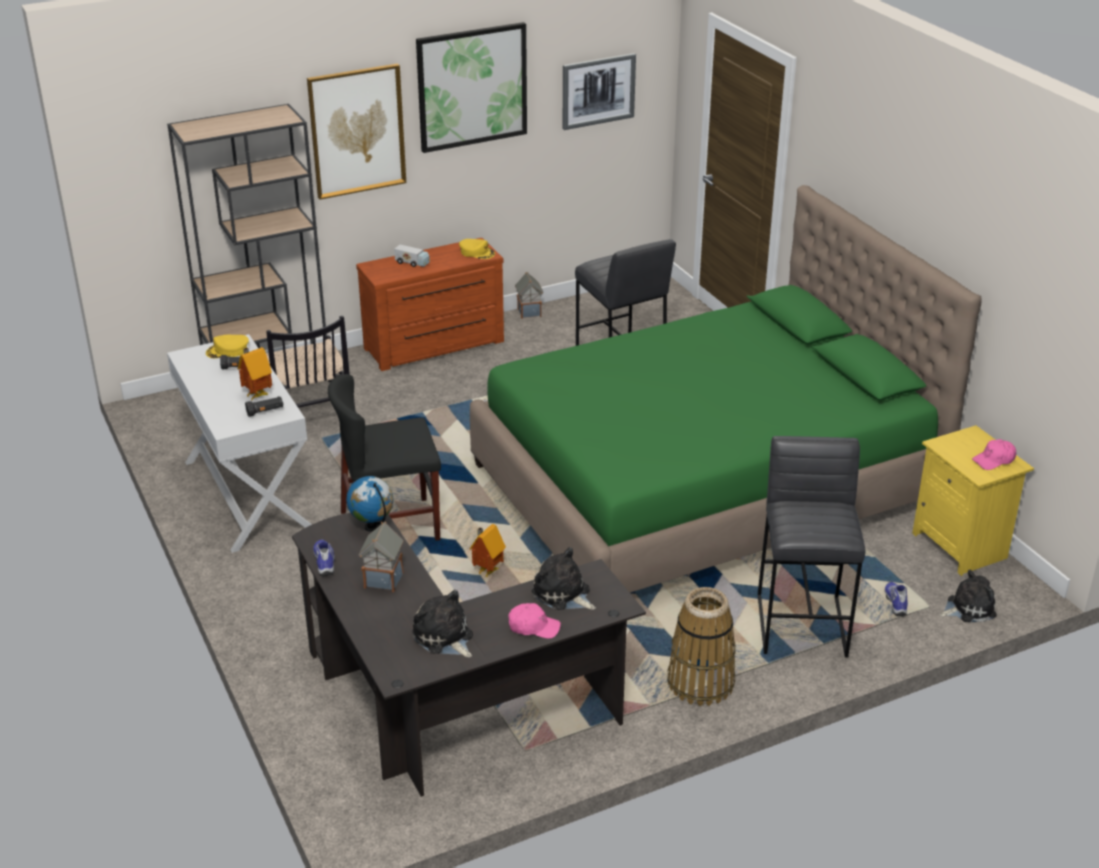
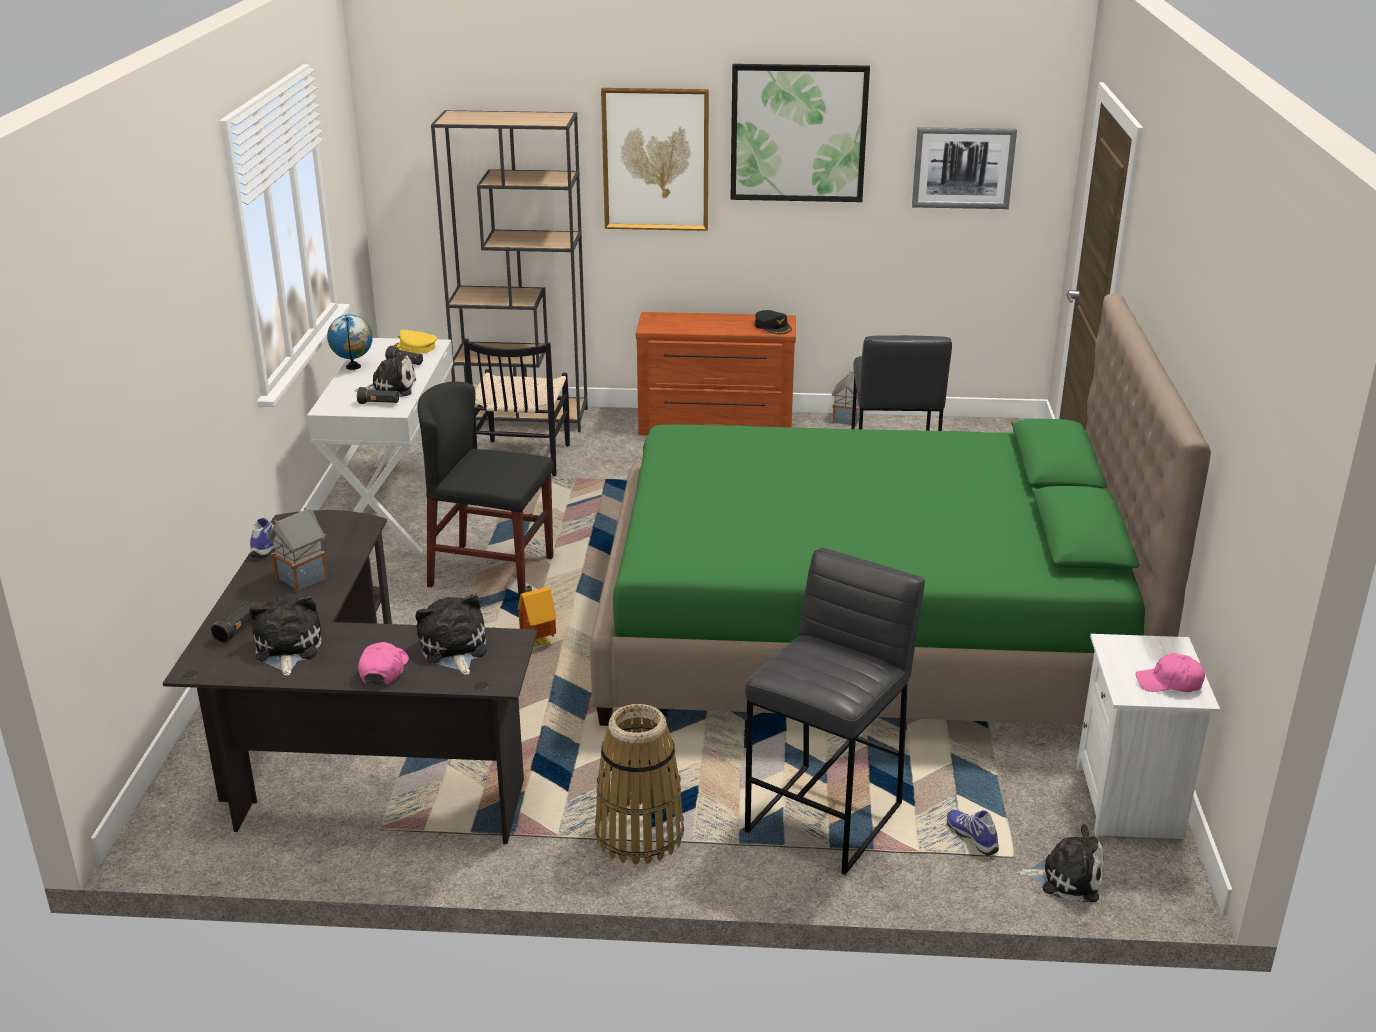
camera: 30 degrees right, 5 degrees down
(256, 395) = (390, 388): toy house -> plush toy
(372, 527) = (354, 529): globe -> globe (353, 367)
(387, 637) = (237, 630): none -> black flashlight
(412, 263) = (696, 322): toy truck -> none
(477, 252) = (773, 327): yellow cap -> black cap
(533, 627) = (383, 670): pink cap -> pink cap turned 120 degrees counterclockwise
(896, 603) = (973, 837): shoe -> shoe turned 60 degrees counterclockwise
(961, 545) = (1131, 802): yellow nightstand -> white nightstand

